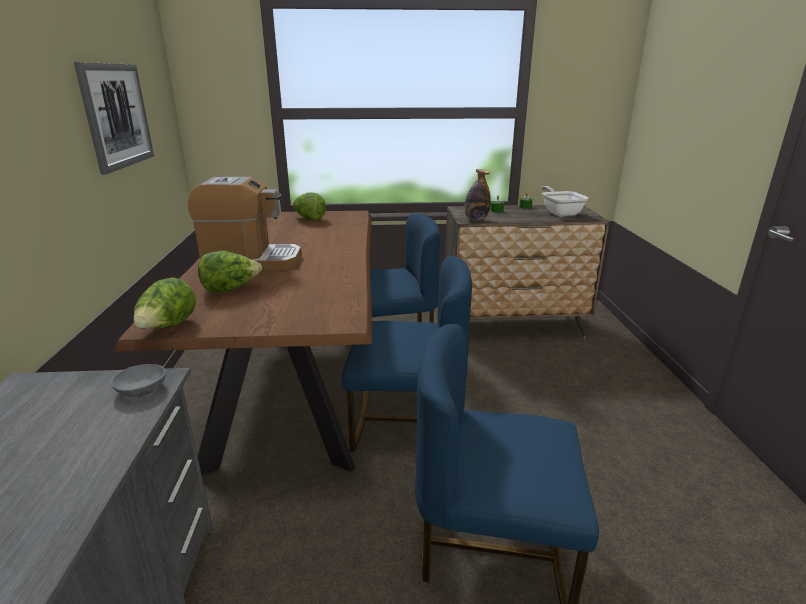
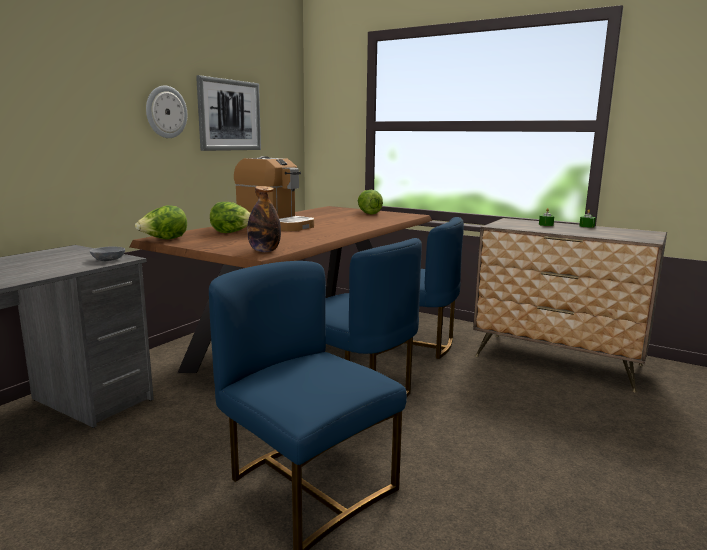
camera: 35 degrees right, 10 degrees down
(54, 126) = (166, 112): none -> wall clock
(476, 219) = (506, 226): bottle -> bottle (264, 251)
(560, 212) = (616, 233): frying pan -> none

